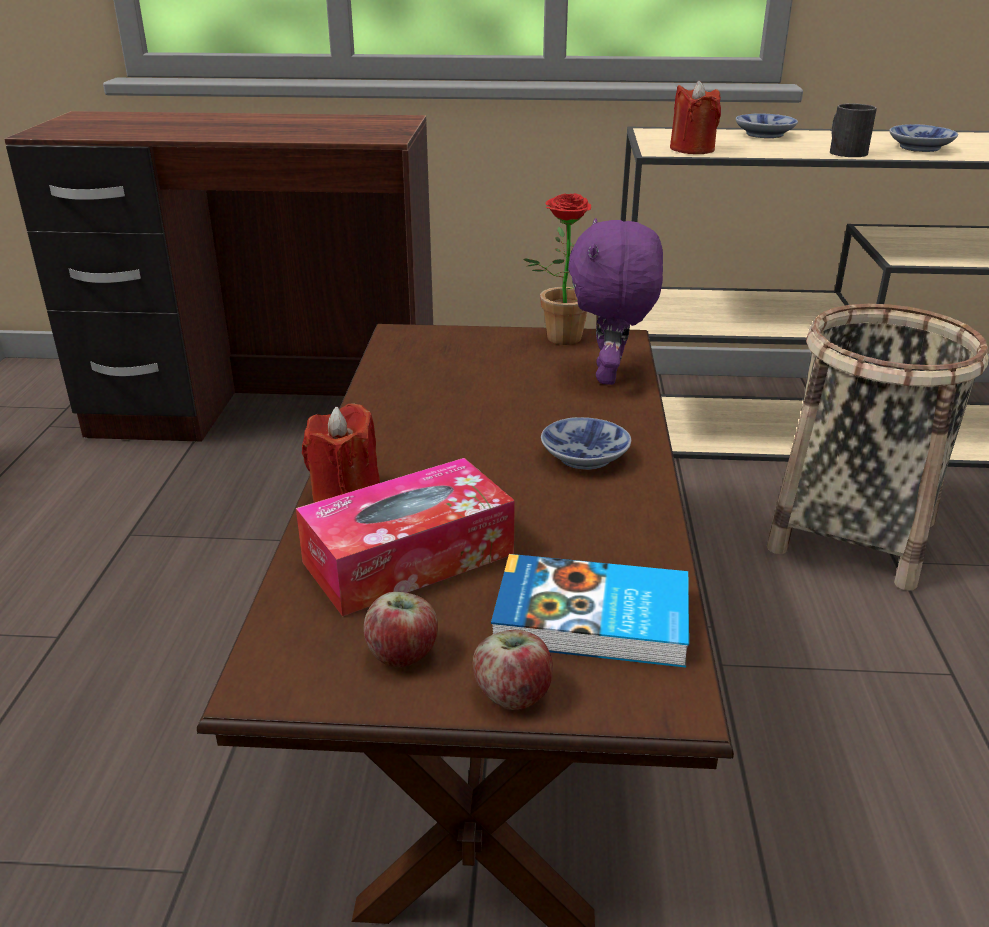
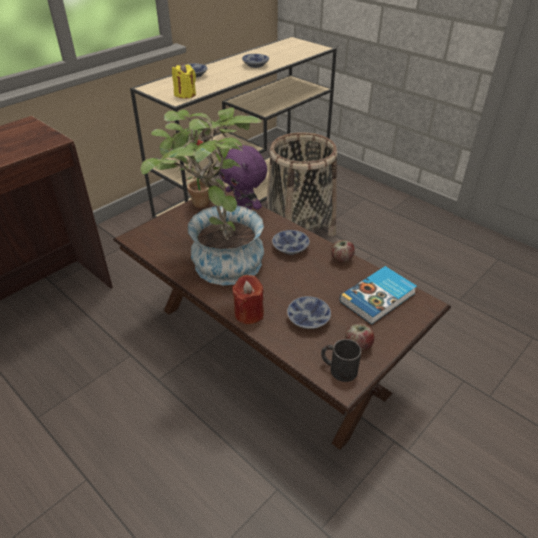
camera: 50 degrees left, 10 degrees up
(408, 558) = (307, 318): tissue box -> bowl
(442, 411) = (217, 260): none -> potted plant
(513, 694) = (398, 332): apple -> apple (341, 259)
(692, 149) = (185, 94): red candle -> yellow candle
(844, 151) = (237, 76): black mug -> black mug (338, 368)

